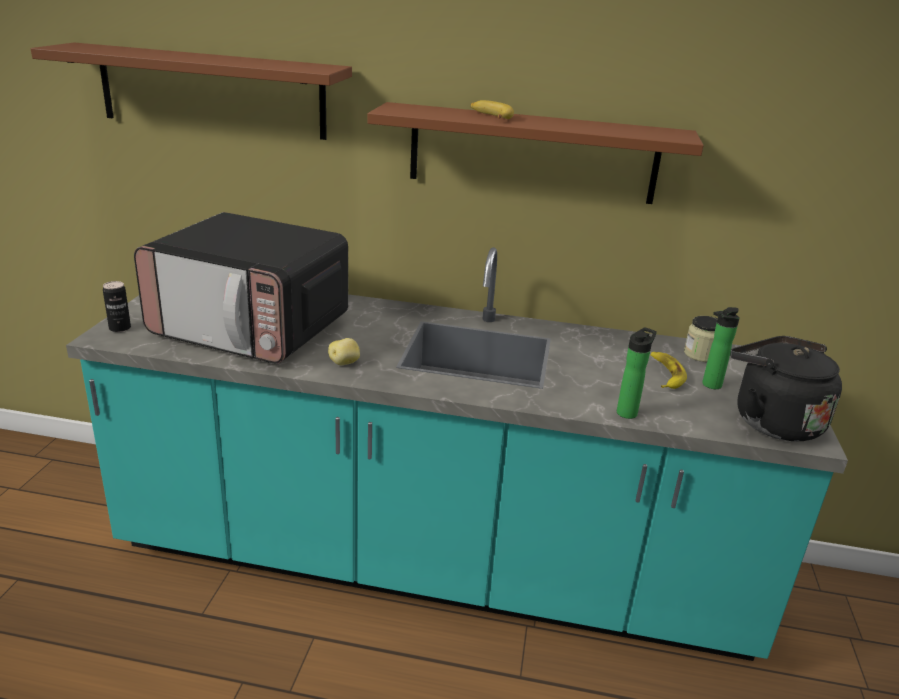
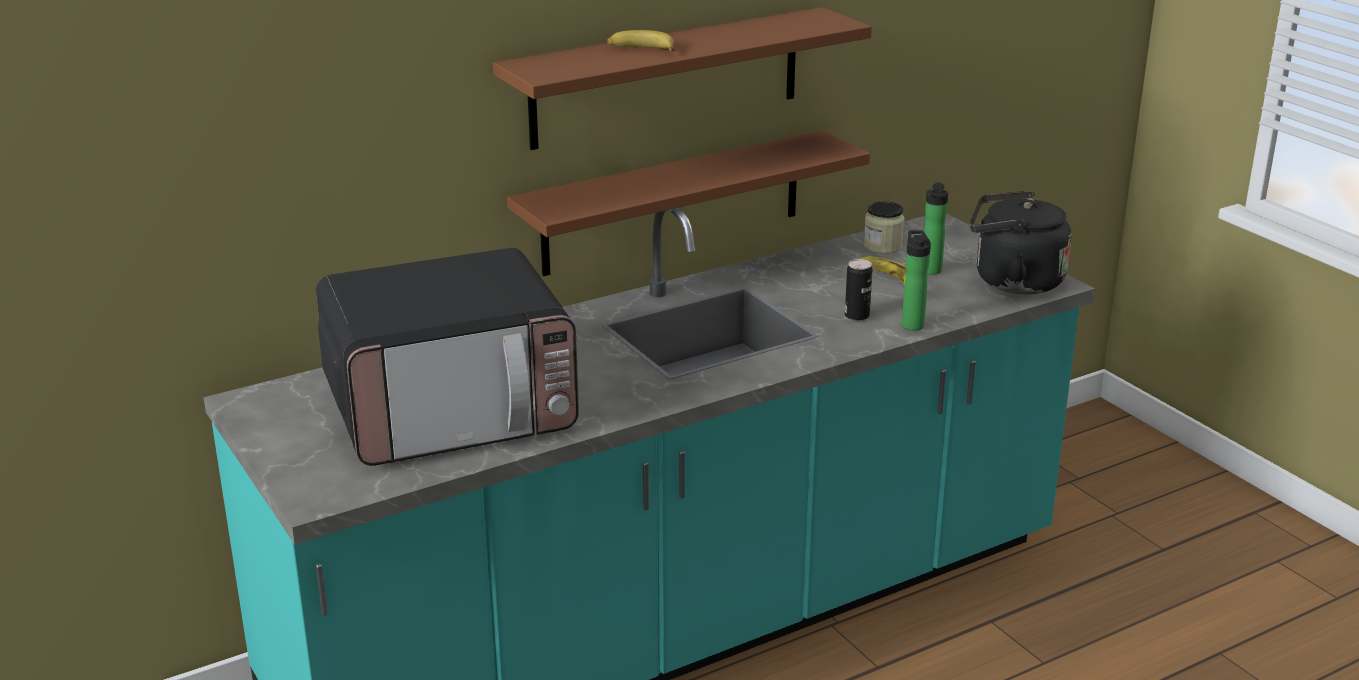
camera: 40 degrees left, 0 degrees up
(120, 328) = (310, 482): can -> can (857, 316)
(212, 91) = (247, 111): brown shelf -> brown shelf (673, 203)
(345, 363) = (617, 398): potato -> none

